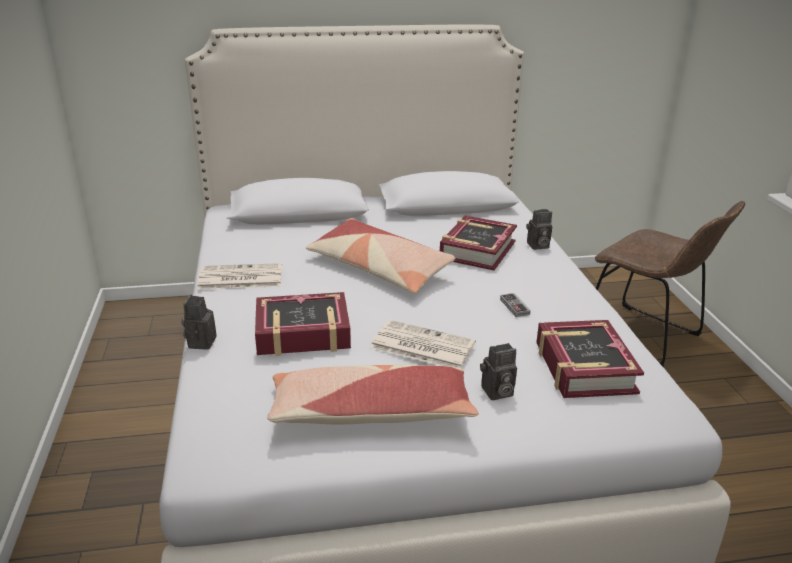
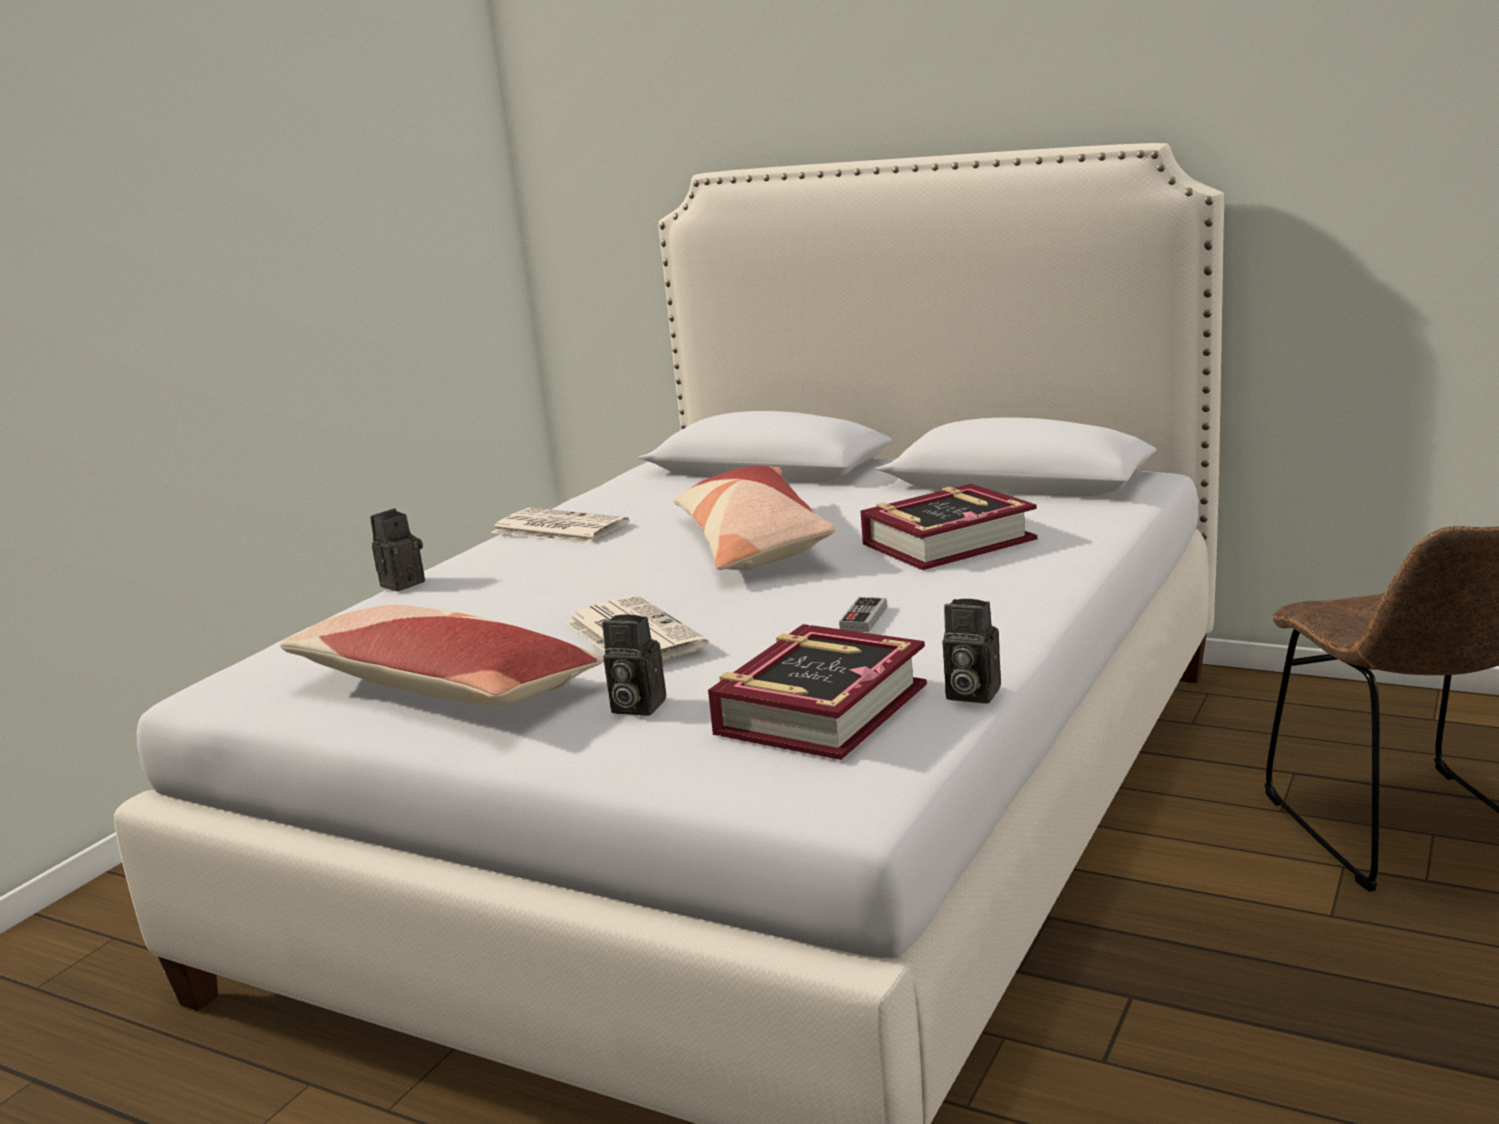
camera: 40 degrees right, 10 degrees down
(303, 333) = (514, 593): book -> none
(537, 246) = (1068, 550): camera -> camera (969, 694)

